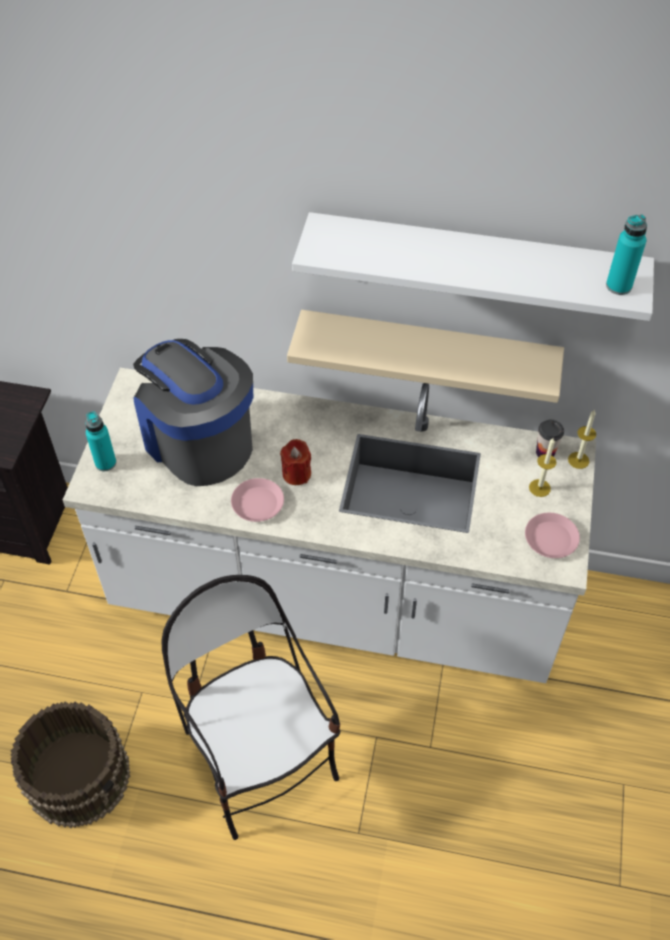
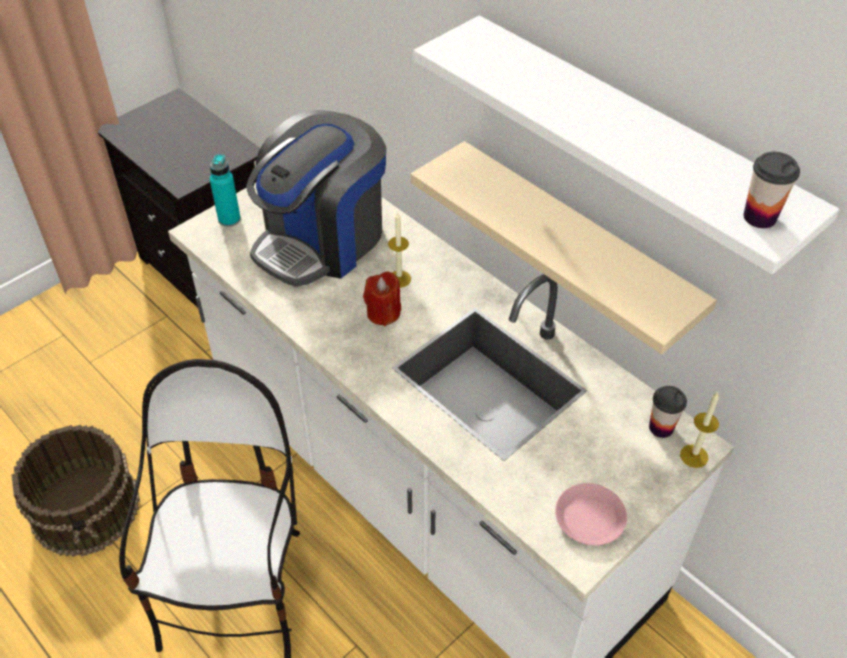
camera: 35 degrees right, 5 degrees down
(198, 441) = (322, 240): coffee machine -> coffee machine turned 135 degrees counterclockwise
(257, 503) = (323, 320): pink plate -> none
(539, 488) = (622, 459): candle -> candle (399, 279)
(618, 286) = (759, 217): turquoise bottle -> cup

